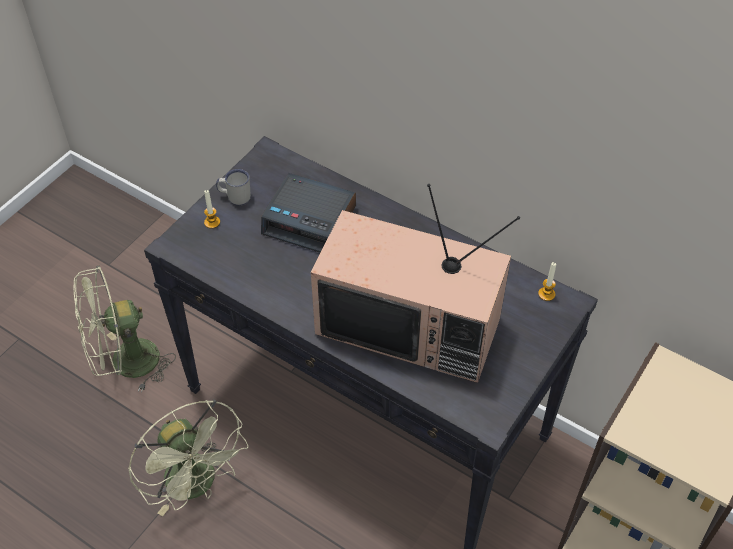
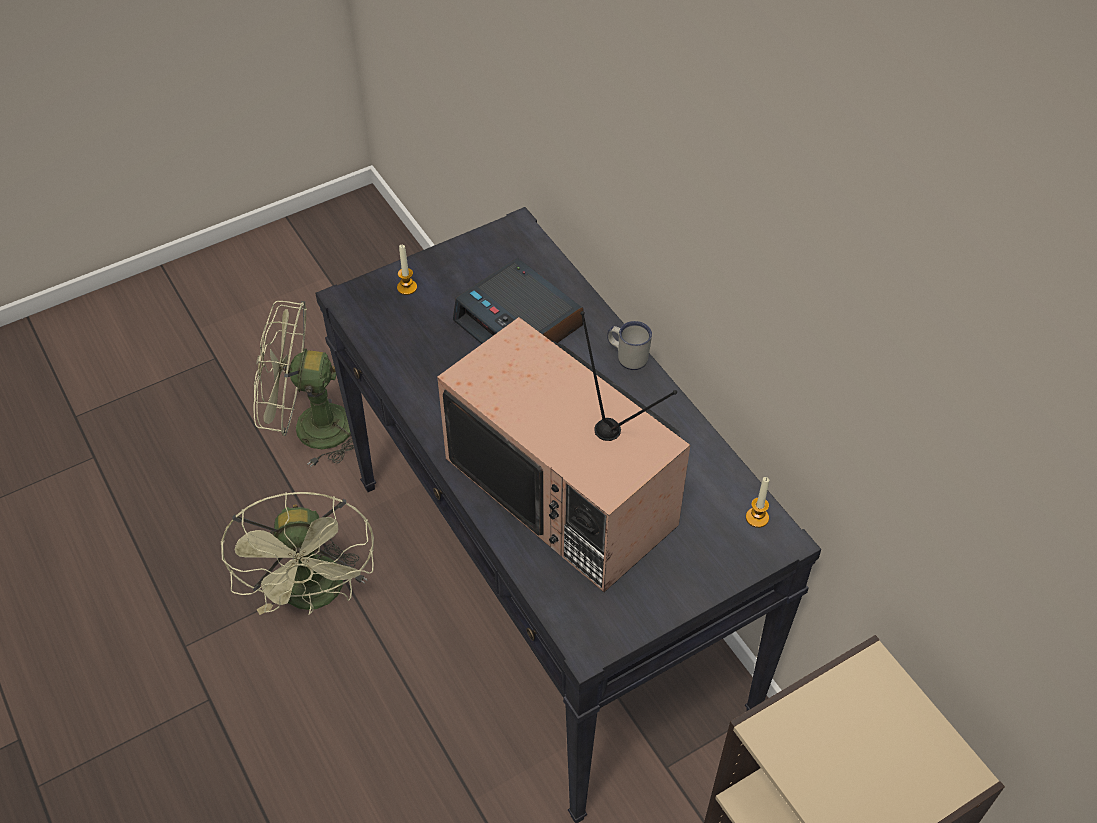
camera: 25 degrees right, 0 degrees up
(235, 197) = (449, 267): white mug -> white mug (627, 356)

